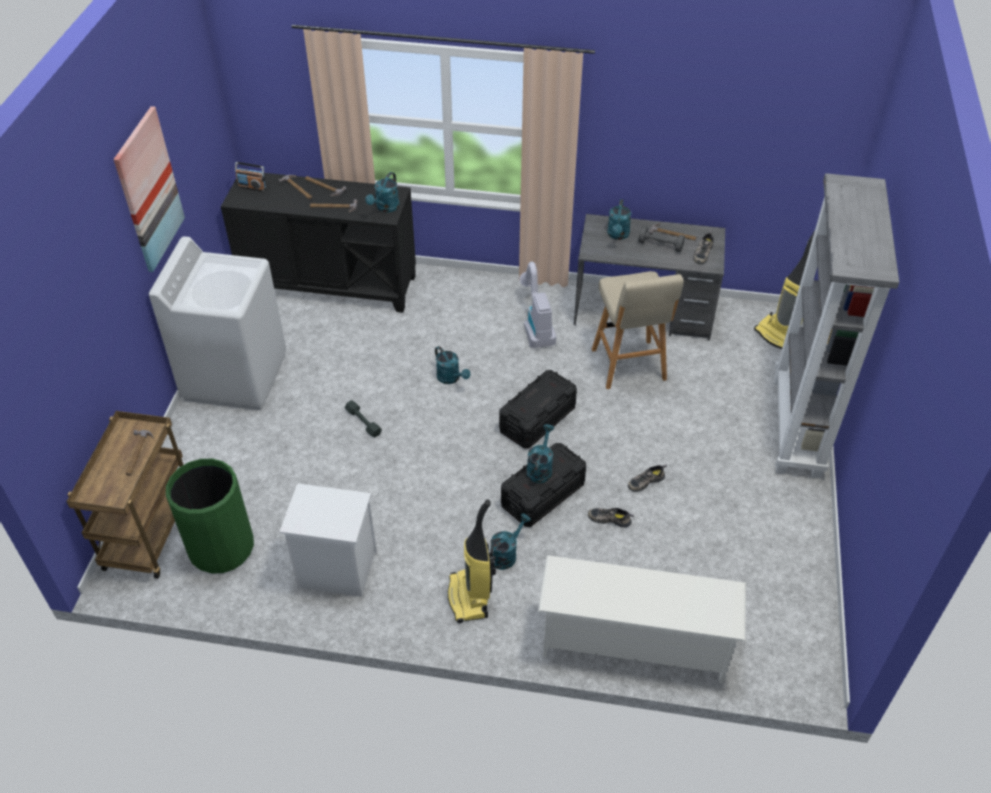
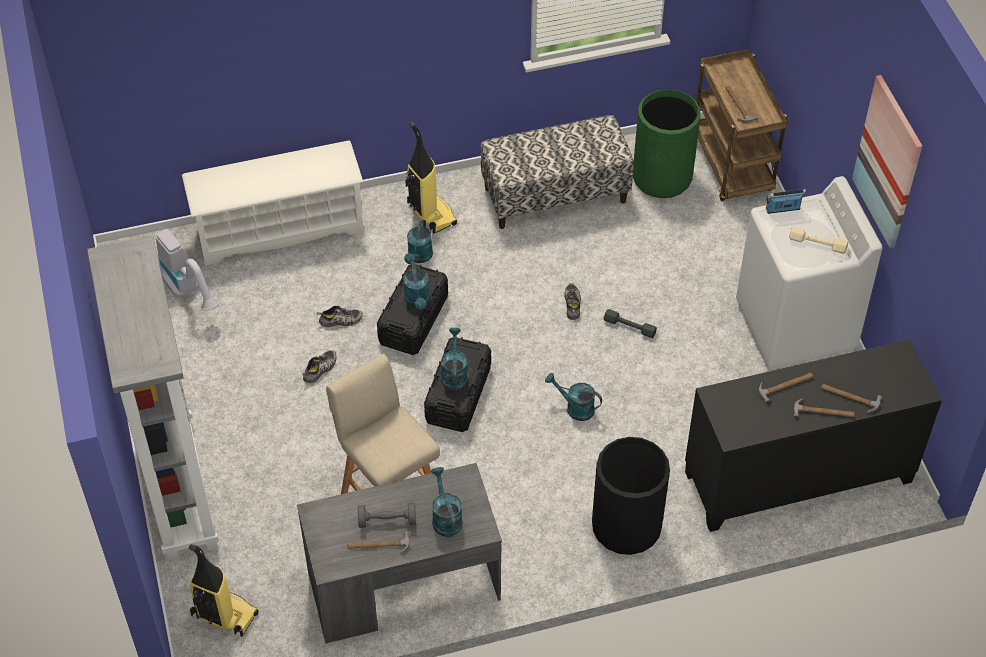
camera: 155 degrees right, 5 degrees up
(218, 272) = (817, 244): none -> beige dumbbell
(252, 187) = (903, 379): radio -> radio (783, 209)
(335, 570) = (555, 194): white nightstand -> bench
(385, 208) = (726, 407): turquoise watering can -> turquoise watering can (454, 373)
(468, 296) = (626, 526): none -> black trash can
(535, 325) = (522, 514): vacuum cleaner -> vacuum cleaner (188, 291)
(702, 252) = (332, 528): shoe -> shoe (573, 304)

